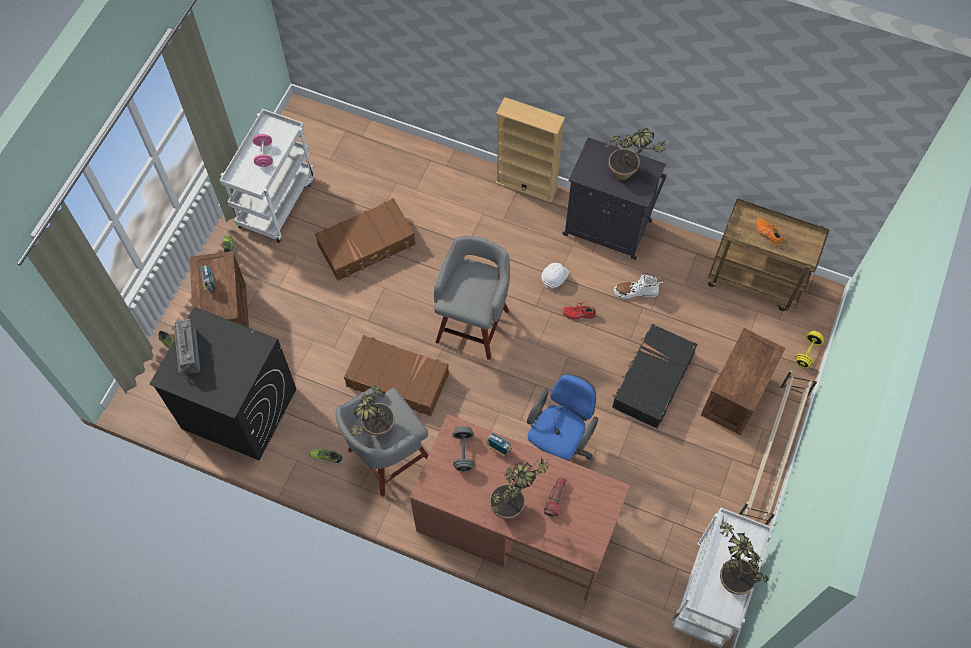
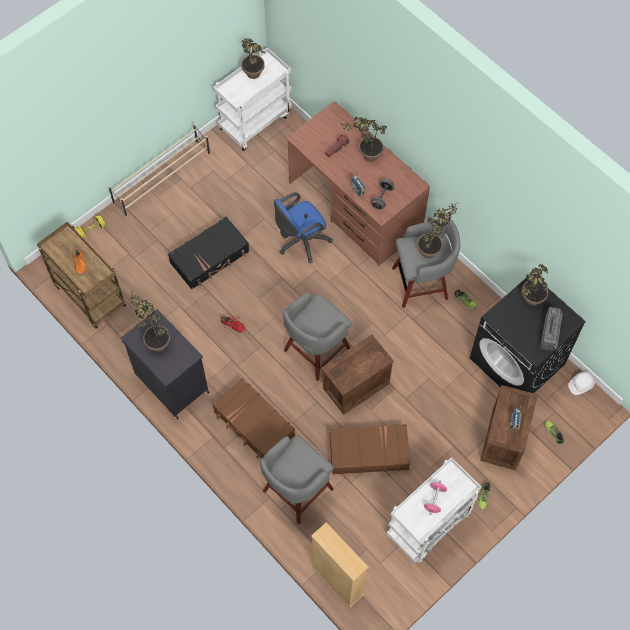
camera: 155 degrees left, 0 degrees up
(226, 378) = (528, 302): none -> potted plant
(397, 379) = (391, 334): brown suitcase -> brown suitcase (254, 424)
(423, 180) = (296, 491): none -> grey stool
(526, 185) = (213, 449): beige bookcase -> beige bookcase (337, 580)
(555, 277) = (235, 361): white hard hat -> white hard hat (580, 384)
(636, 292) = (181, 324): white boot -> none
(735, 397) = (161, 223): crate -> crate (356, 385)

